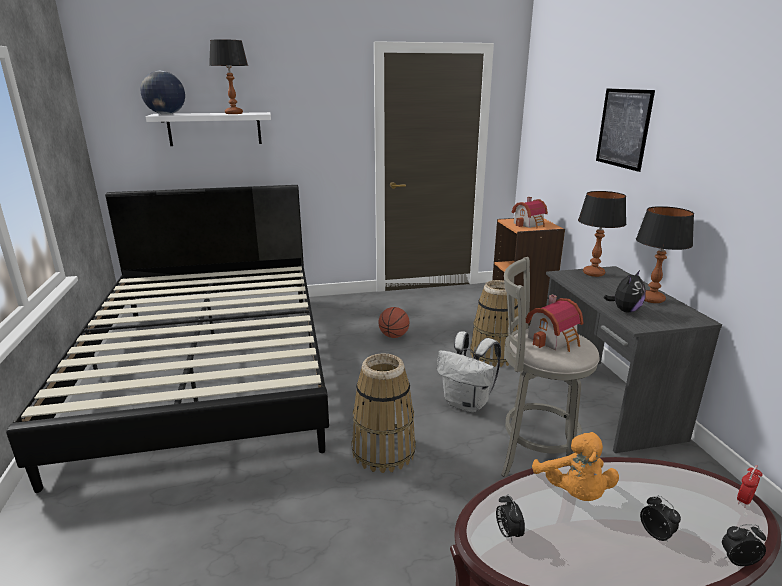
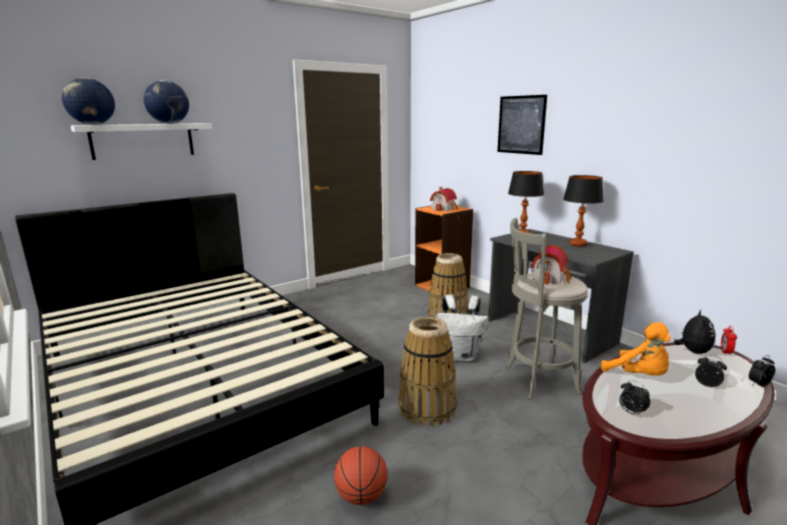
camera: 25 degrees left, 5 degrees down
(234, 113) = (170, 123): table lamp -> globe
(394, 336) = (356, 320): basketball -> basketball (361, 496)
(624, 310) = (571, 253): plush toy -> plush toy (692, 351)

